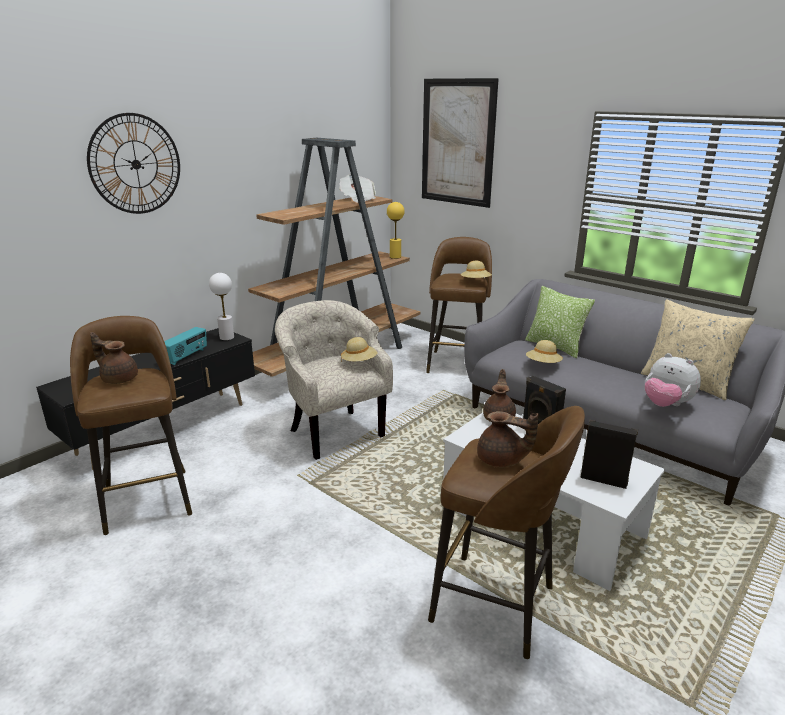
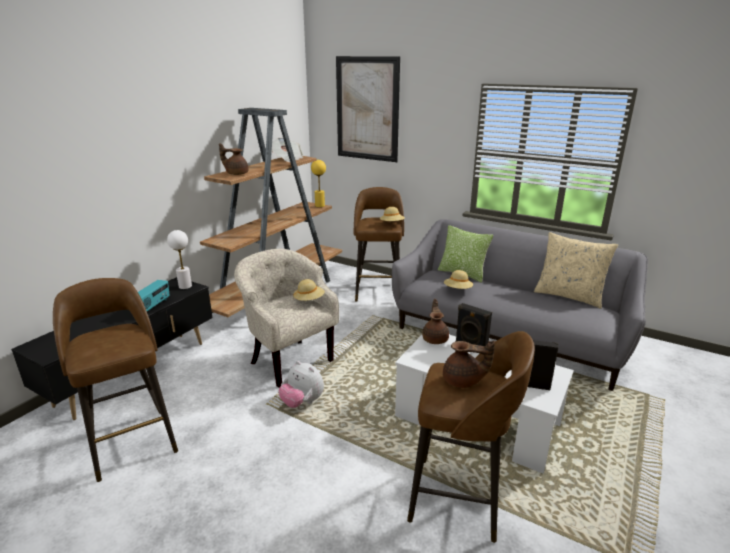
camera: 10 degrees left, 0 degrees up
(119, 378) = (101, 336): brown teapot -> brown teapot (236, 173)
(136, 164) = (94, 137): wall clock -> none
(666, 404) = (559, 316): plush toy -> plush toy (302, 402)

